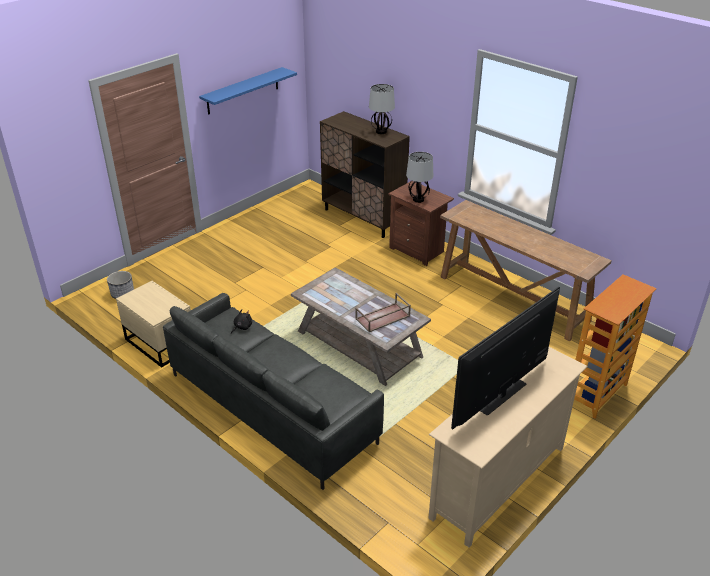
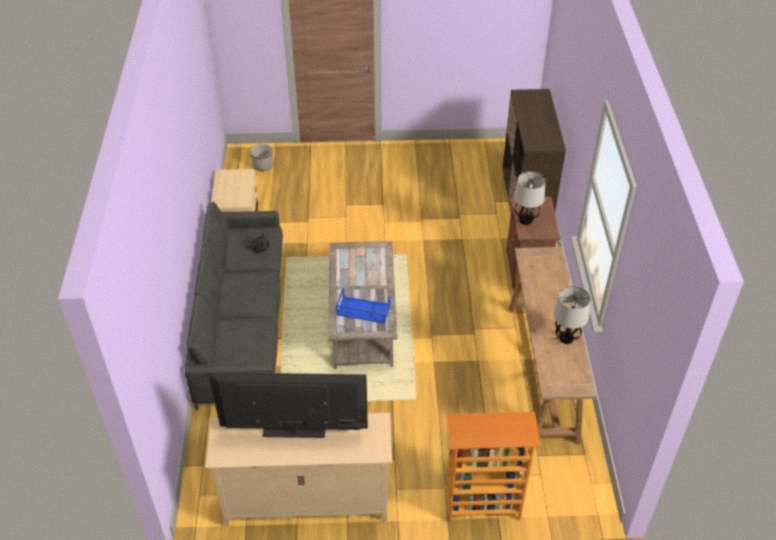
camera: 45 degrees right, 10 degrees up
(243, 91) = (456, 26): blue shelf -> none
(381, 132) = (546, 131): table lamp -> table lamp (565, 338)
(382, 318) = (363, 310): brown tray -> blue tray

